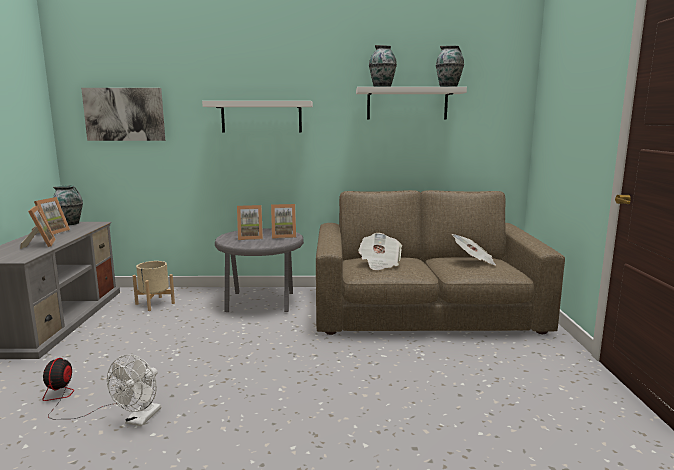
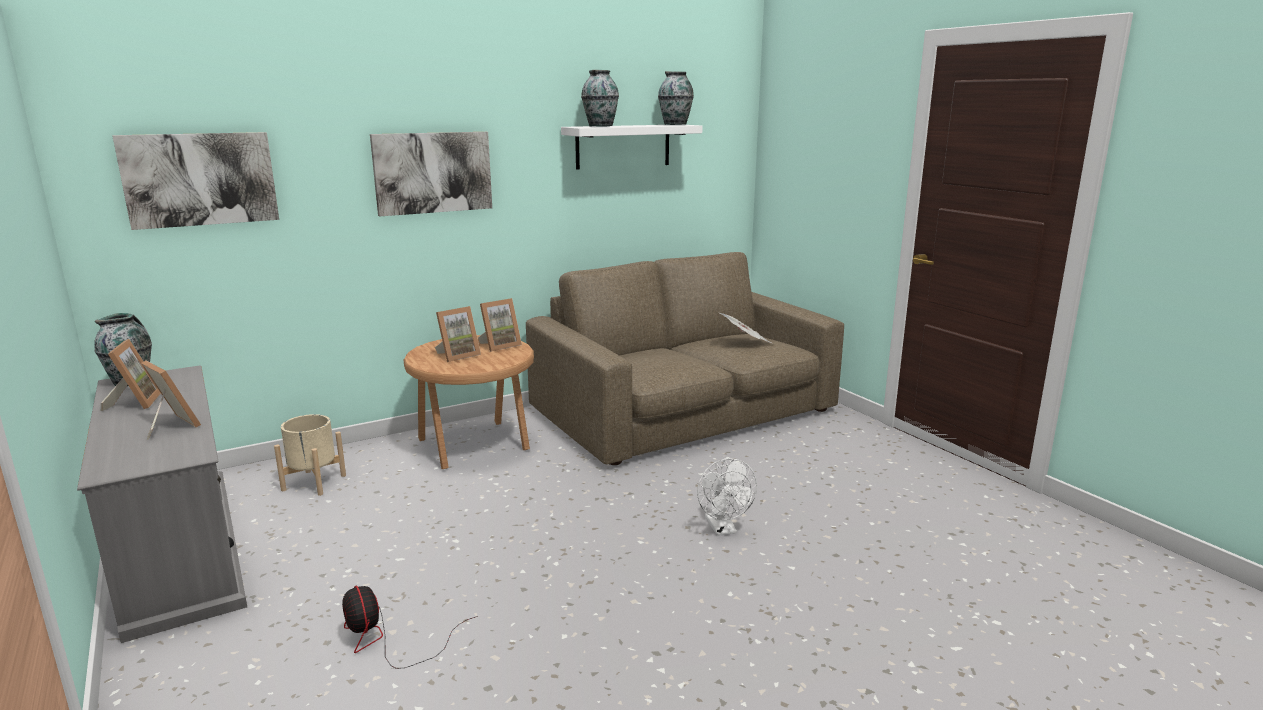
camera: 30 degrees left, 5 degrees up
(140, 419) = (525, 627): white fan -> white fan (723, 529)
(261, 117) = (433, 172): white shelf -> picture
(262, 302) = (475, 445): grey side table -> brown side table
(379, 263) = (653, 363): newspaper -> none

